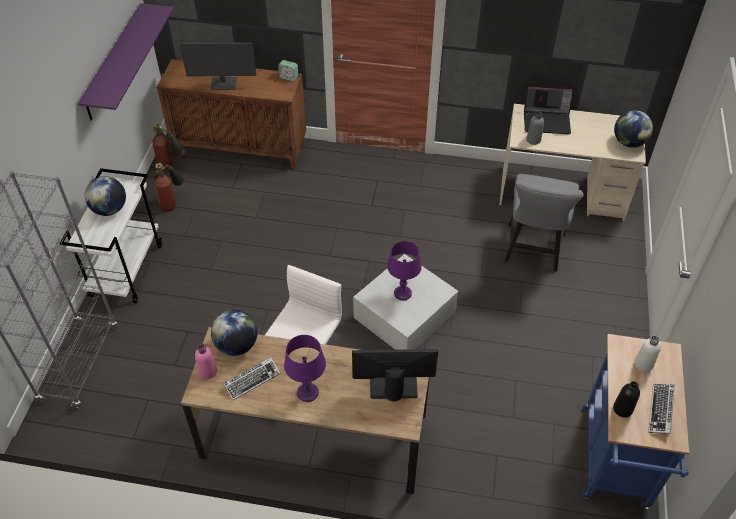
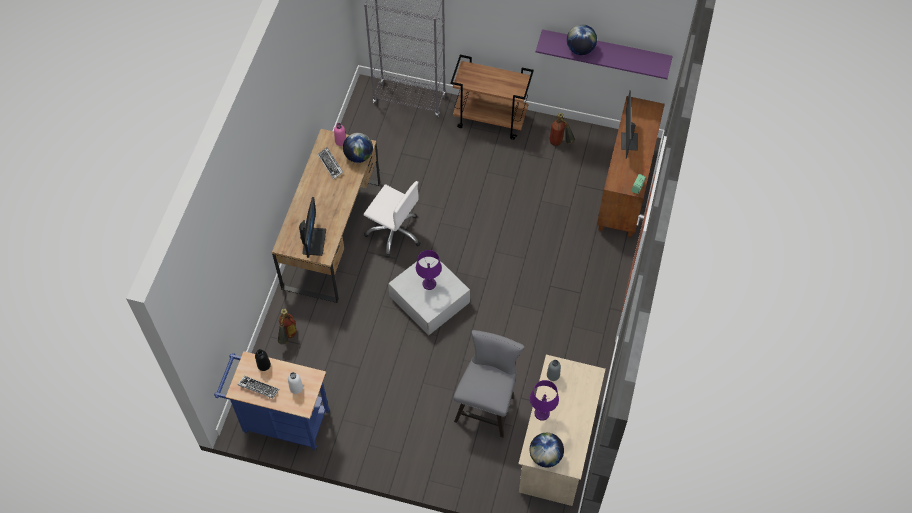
camera: 95 degrees right, 10 degrees up
(110, 209) = (495, 81): globe -> globe (580, 49)
(126, 270) = (491, 119): white cart -> brown cart
(171, 166) = (604, 141): fire extinguisher -> fire extinguisher (288, 338)
(307, 392) = (316, 194): purple table lamp -> purple table lamp (542, 413)
(532, 251) = (487, 405): grey chair -> grey chair turned 90 degrees clockwise
(547, 121) = (578, 392): laptop -> none

